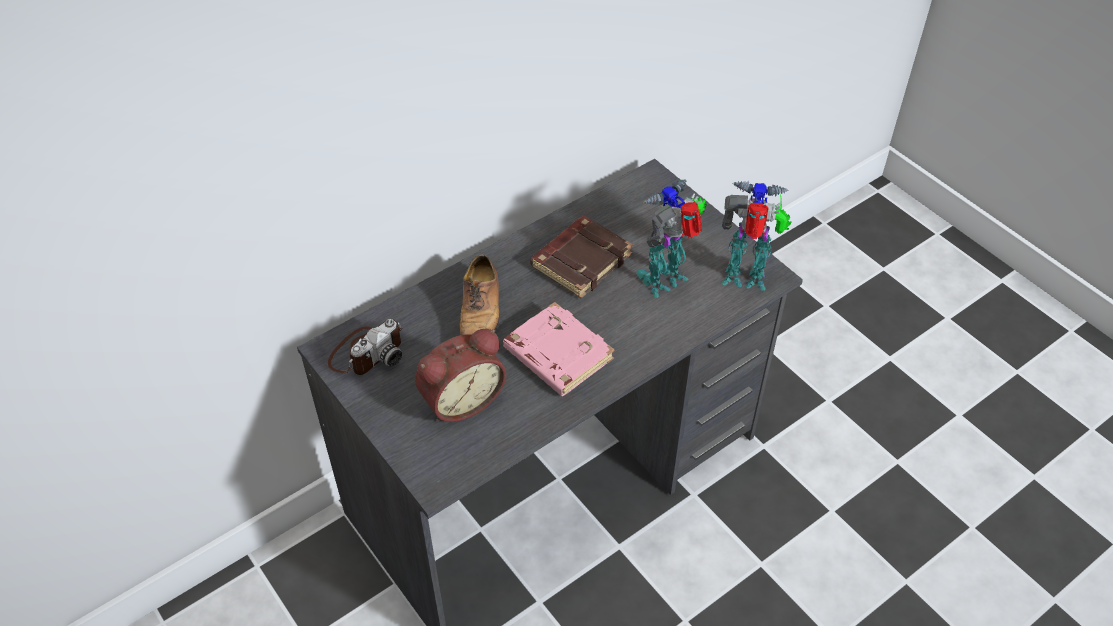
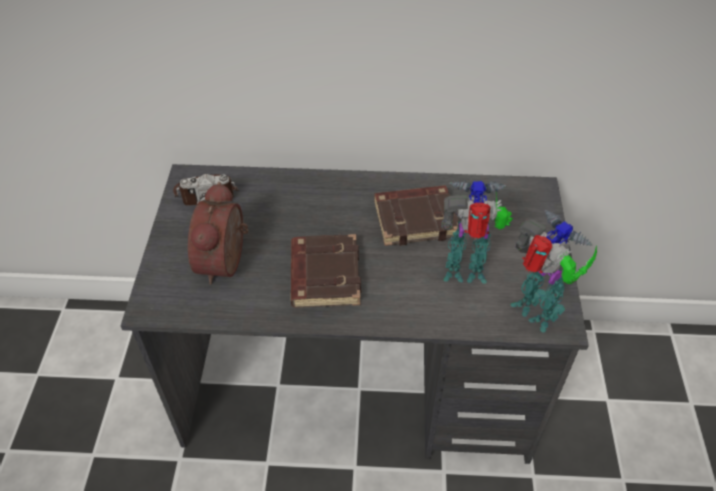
camera: 40 degrees right, 0 degrees up
(460, 399) = (227, 262): alarm clock -> alarm clock turned 90 degrees clockwise
(480, 315) = (304, 213): shoe -> none
(556, 354) = (323, 275): pink book -> brown book

